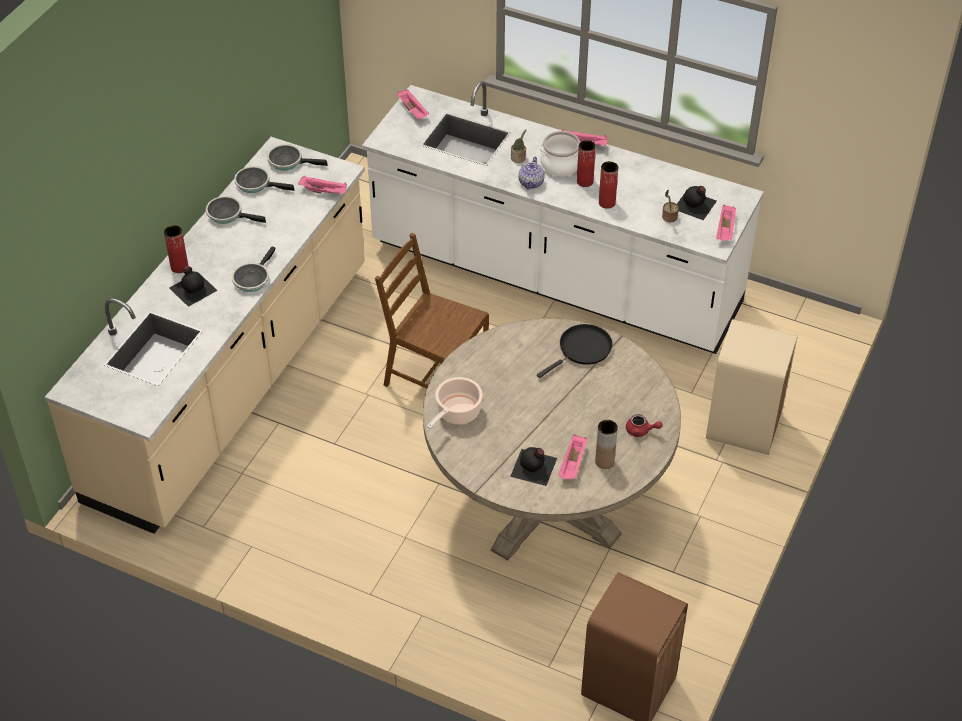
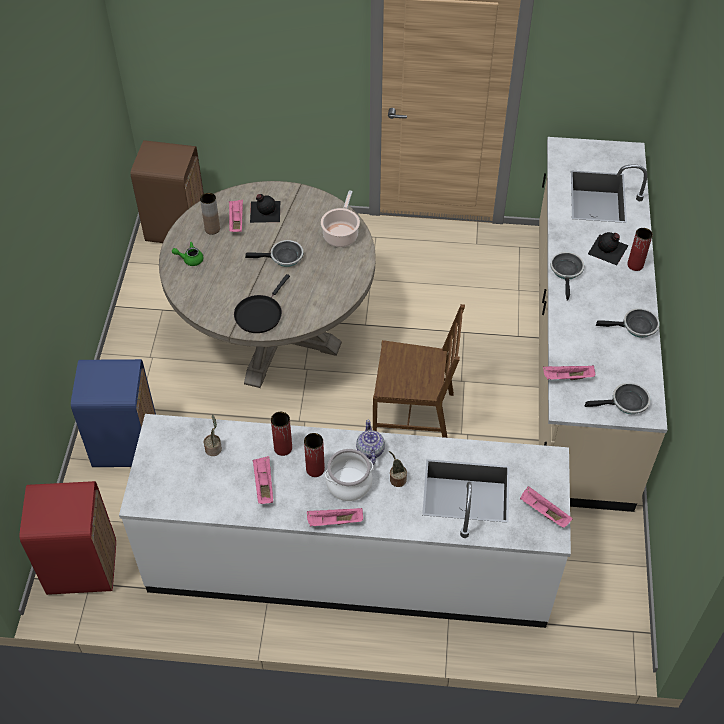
camera: 160 degrees right, 5 degrees up
(256, 184) = (637, 367): frying pan -> frying pan (283, 257)
(641, 431) = (190, 259): red teapot -> green teapot
(695, 205) = (190, 472): black bottle -> none
(725, 230) = (152, 449): pink tray -> pink tray (263, 484)
(744, 428) = (125, 445): beige trash can -> blue trash can
(801, 334) = (82, 567): none -> red trash can

